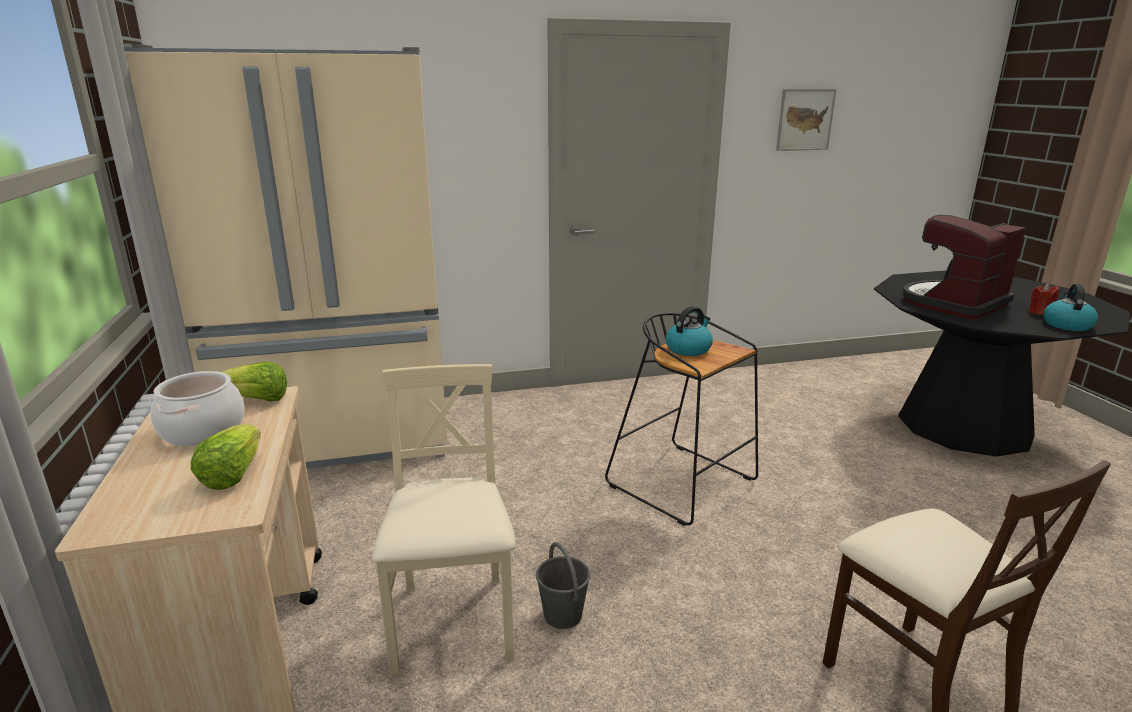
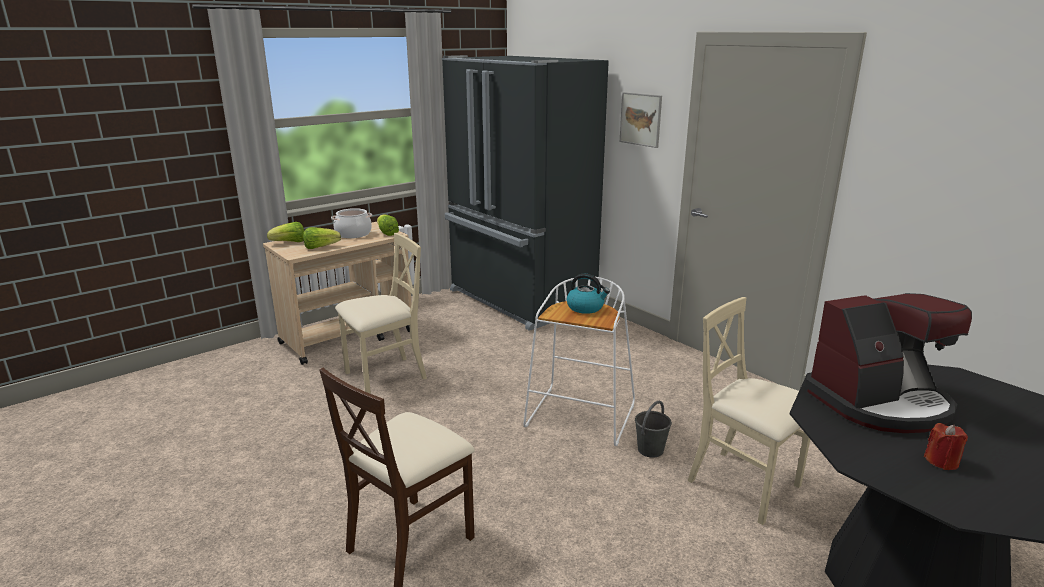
camera: 65 degrees right, 0 degrees up
(129, 510) = (289, 243): none -> lettuce
(340, 439) = (519, 300): beige fridge -> black fridge
(562, 614) = (408, 403): grey bucket -> grey bucket (650, 449)
(684, 483) = (581, 417): black stool -> white stool
(805, 120) = (958, 149): picture -> picture (640, 119)
(834, 440) = (744, 485): none -> beige chair
(953, 303) = (880, 403): coffee machine -> coffee machine turned 135 degrees clockwise
(1066, 325) = (907, 477): kettle -> none

